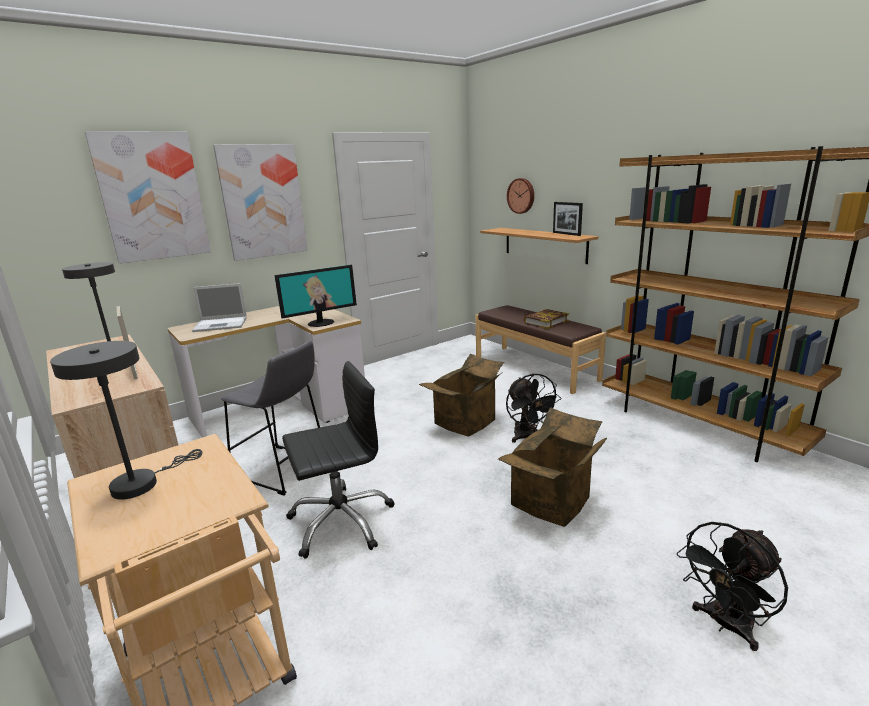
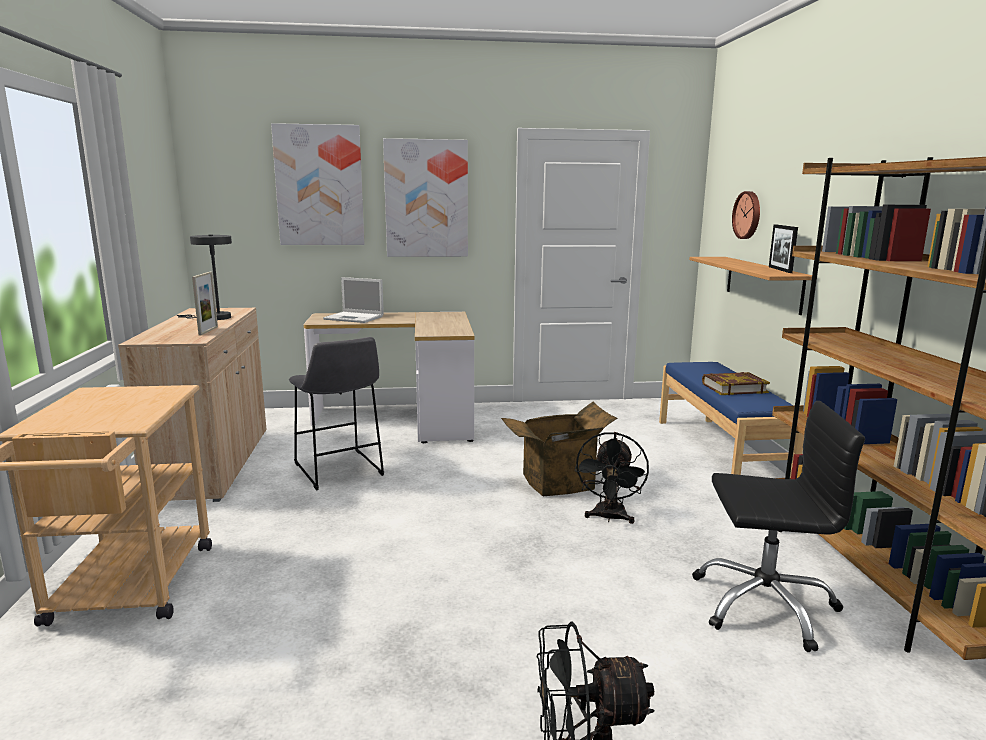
camera: 30 degrees right, 5 degrees down
(142, 482) = (107, 399): grey table lamp -> none
(321, 323) = (434, 331): monitor -> none
(341, 521) = (334, 526): black office chair -> black office chair (763, 604)
(535, 368) = (720, 451): brown bench -> blue bench
(553, 503) = (549, 587): cardboard box -> none

